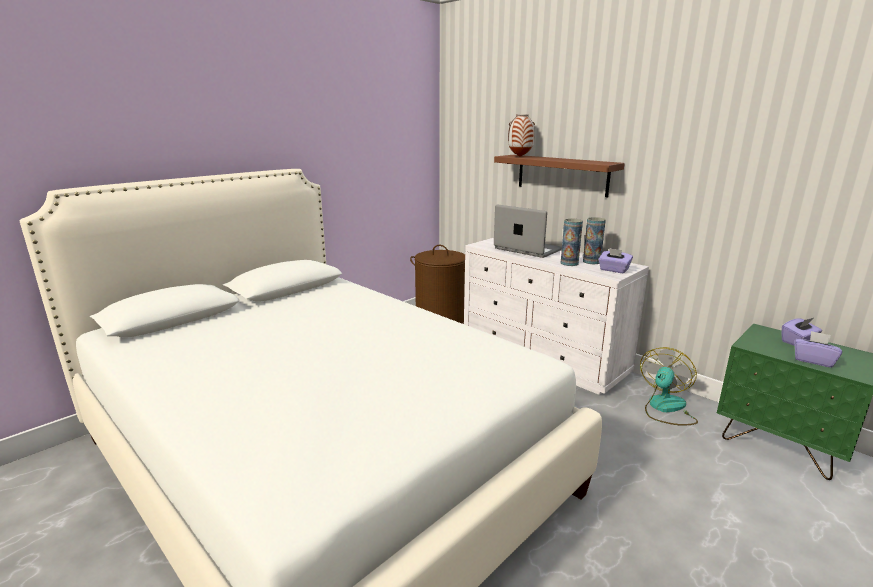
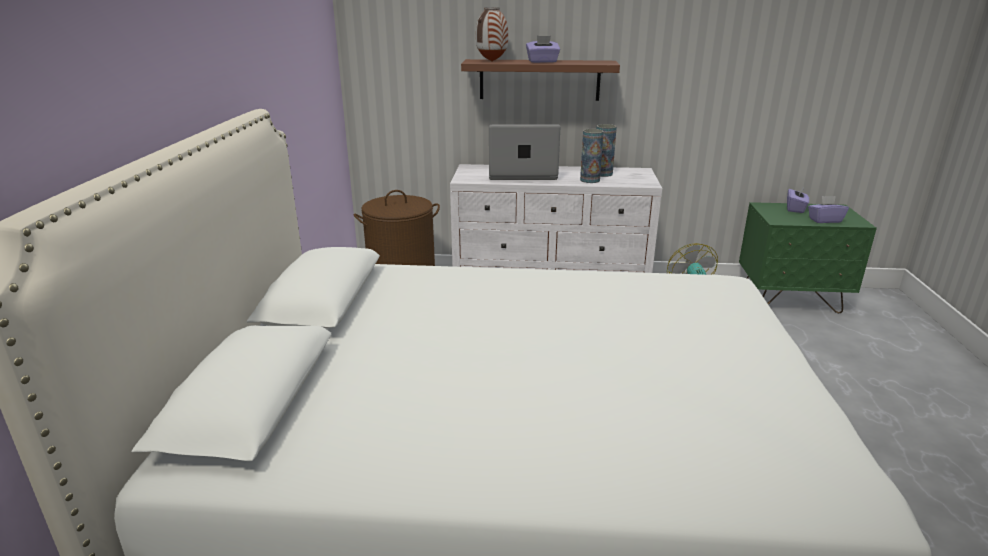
camera: 40 degrees left, 5 degrees up
(613, 270) = (636, 178): purple tissue box -> purple tissue box (542, 61)

